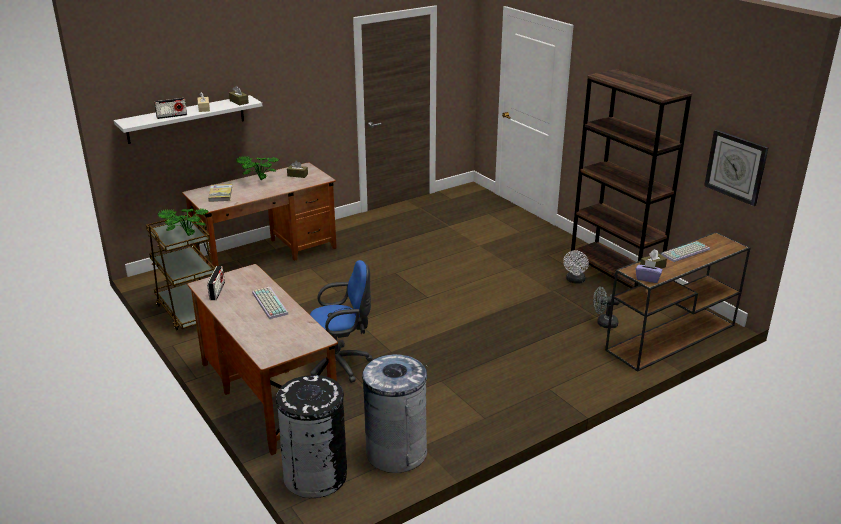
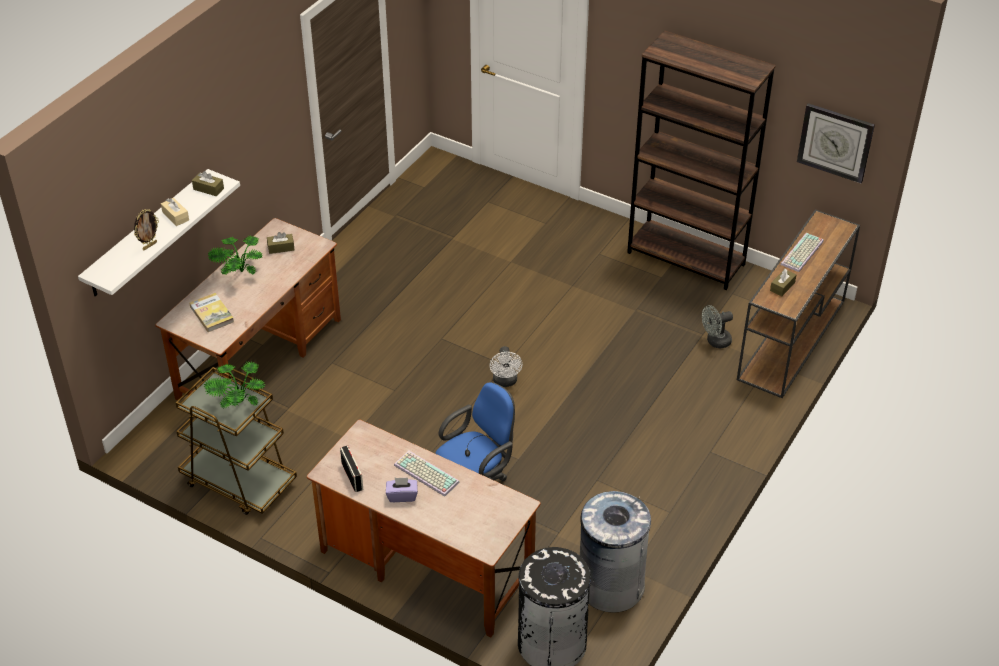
camera: 25 degrees left, 15 degrees up
(172, 116) = (149, 246): radio -> picture frame
(575, 281) = (651, 286): white fan -> white fan (505, 382)
(647, 278) = (787, 306): purple tissue box -> purple tissue box (402, 496)

